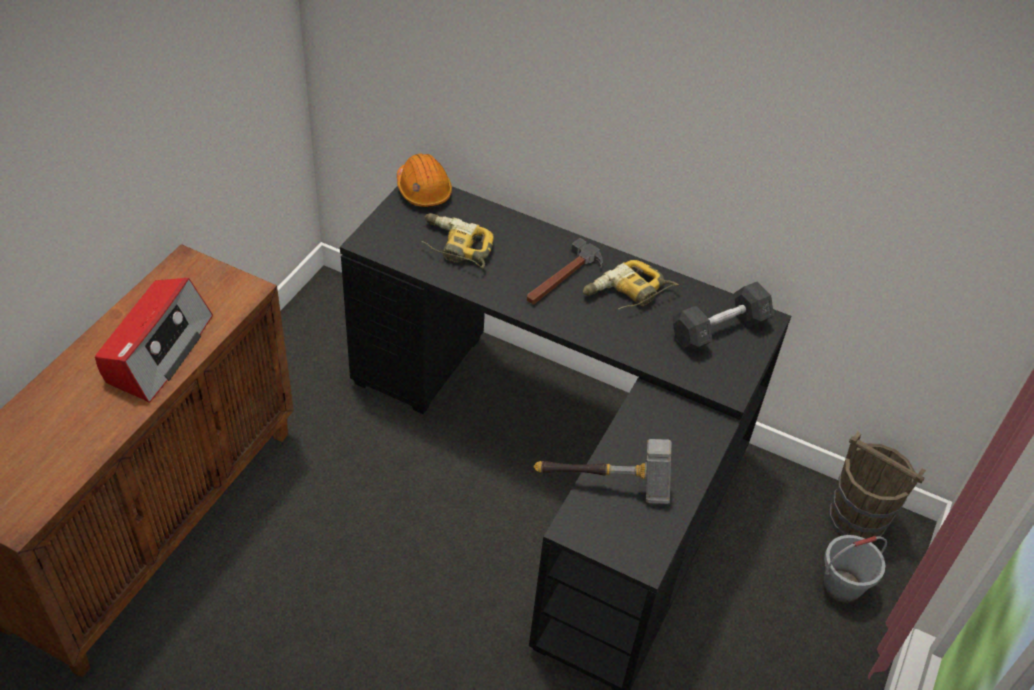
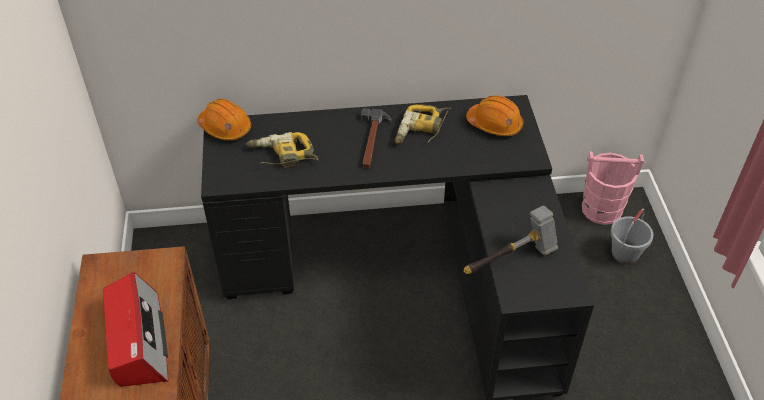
camera: 30 degrees left, 0 degrees up
(719, 329) = (495, 124): grey dumbbell -> orange hard hat
(857, 519) = (602, 209): brown bucket -> pink bucket

